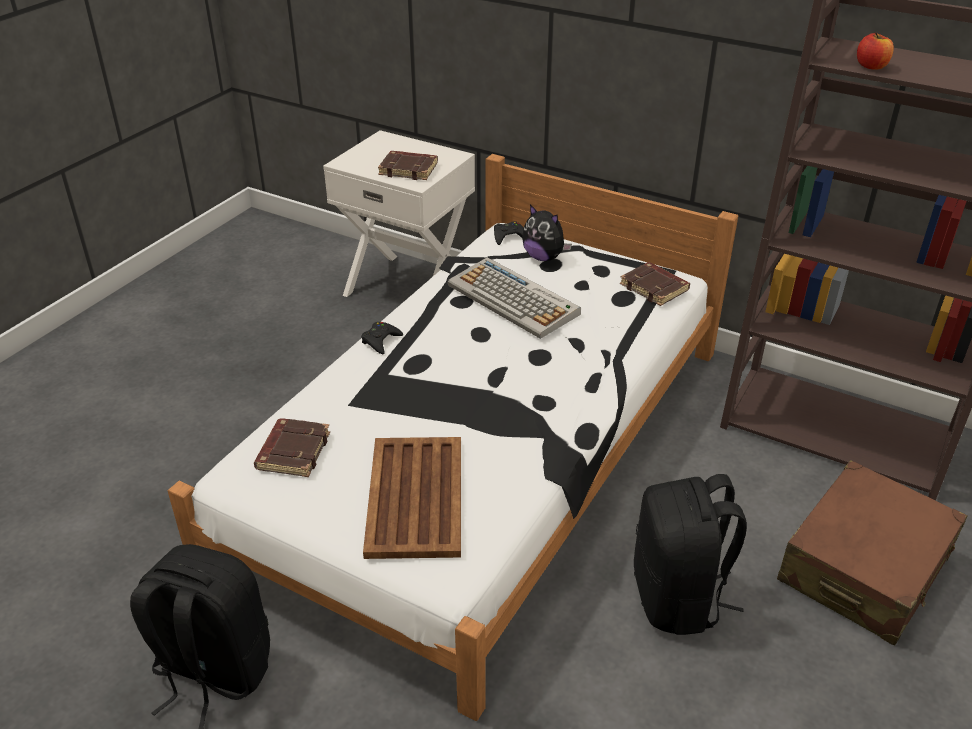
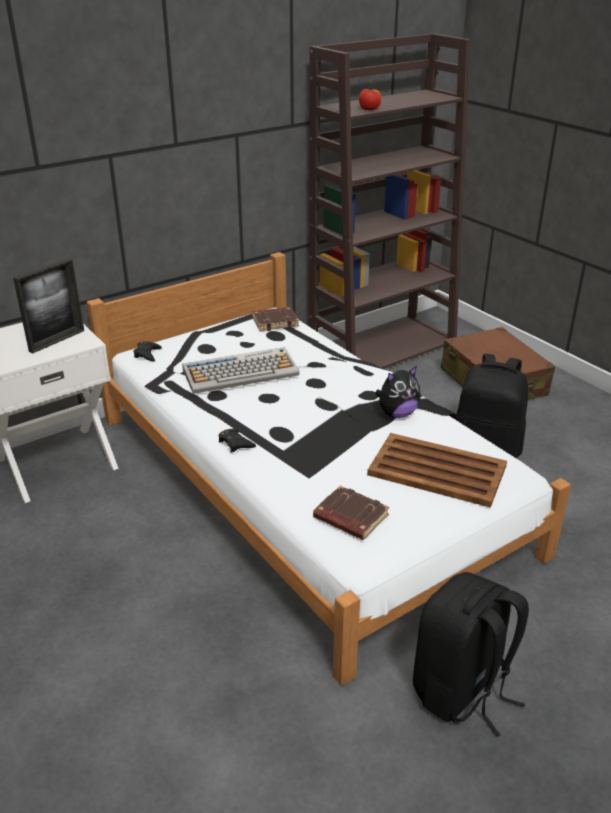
camera: 65 degrees left, 5 degrees down
(409, 169) = (57, 341): brown book -> picture frame
(544, 257) = (193, 348): plush toy -> plush toy (397, 414)

